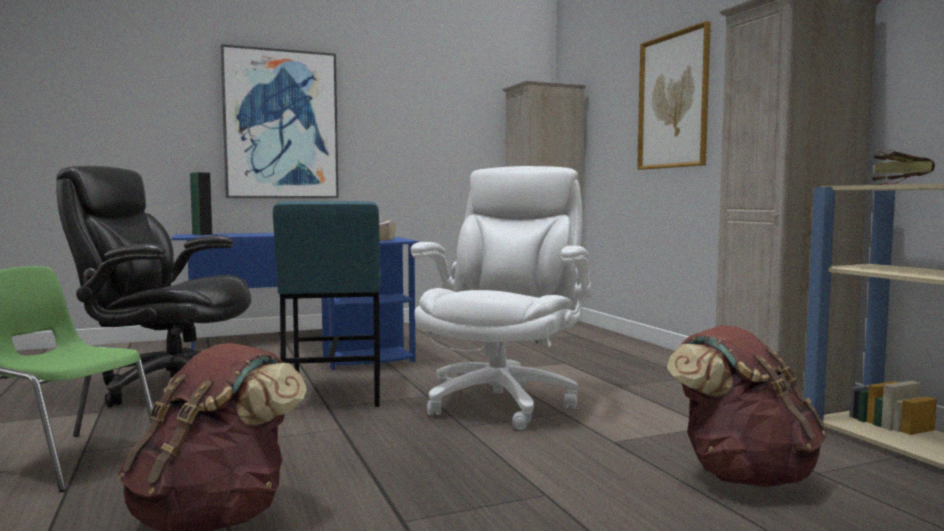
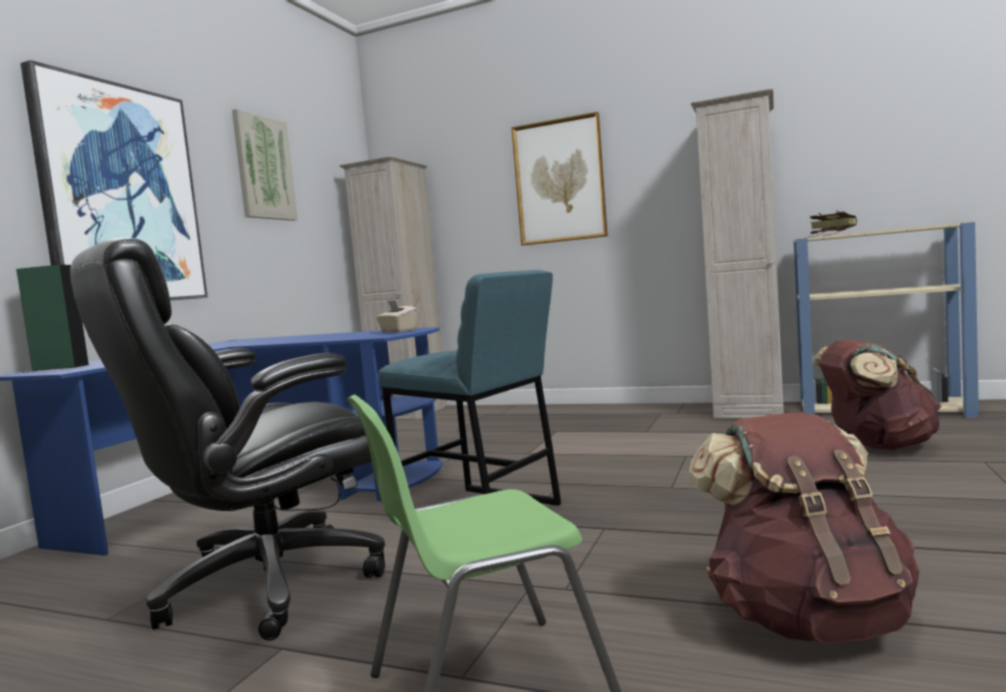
camera: 45 degrees left, 0 degrees up
(417, 97) = (264, 168): none -> picture
(502, 401) = (625, 465): white office chair -> none

